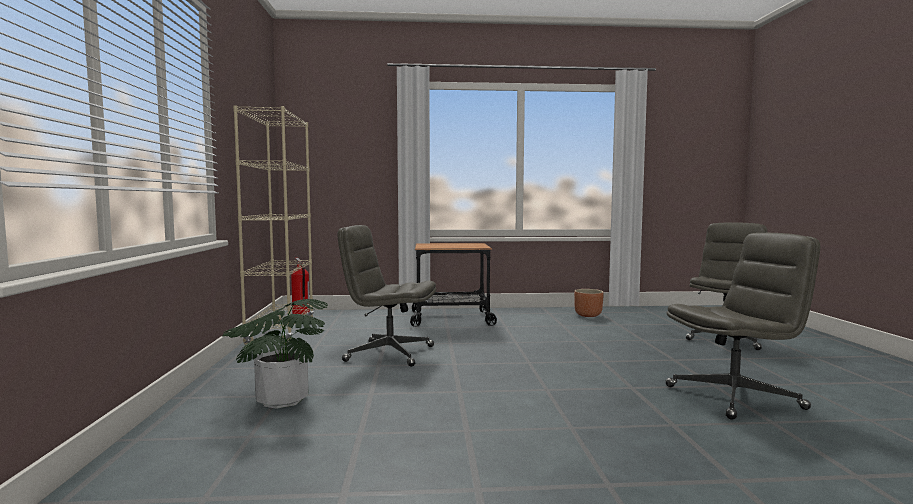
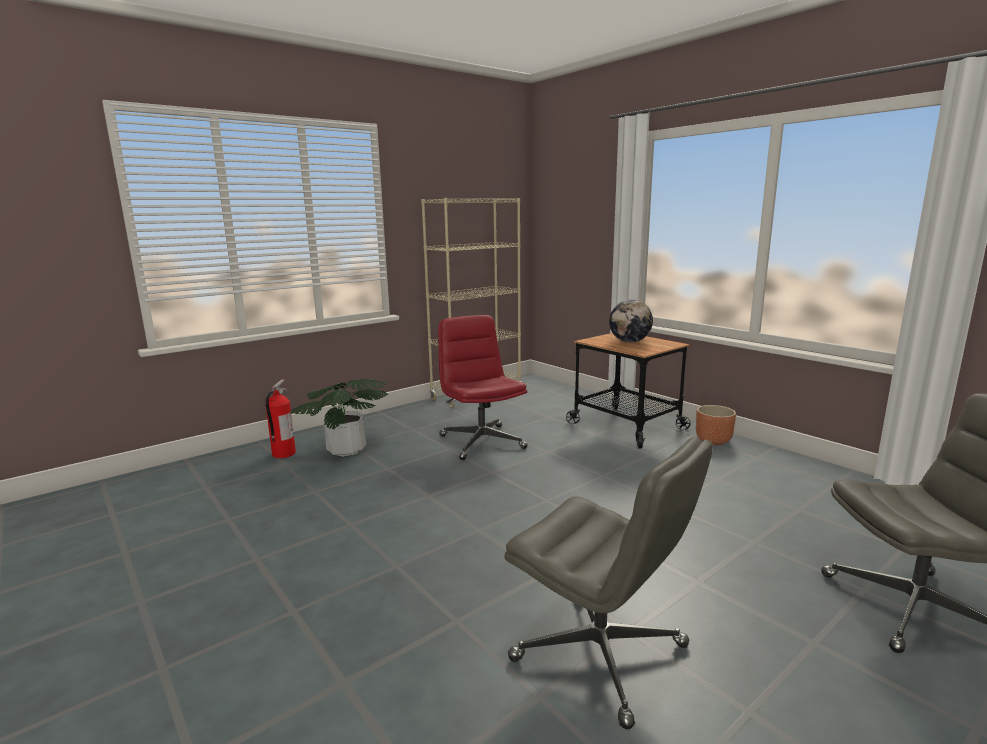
camera: 55 degrees right, 10 degrees up
(300, 314) = (531, 380): fire extinguisher -> fire extinguisher (283, 454)
(388, 353) = (481, 442): grey office chair -> red office chair
(450, 245) = (629, 342): none -> globe
(588, 315) = (801, 480): brown planter -> brown planter (713, 441)

